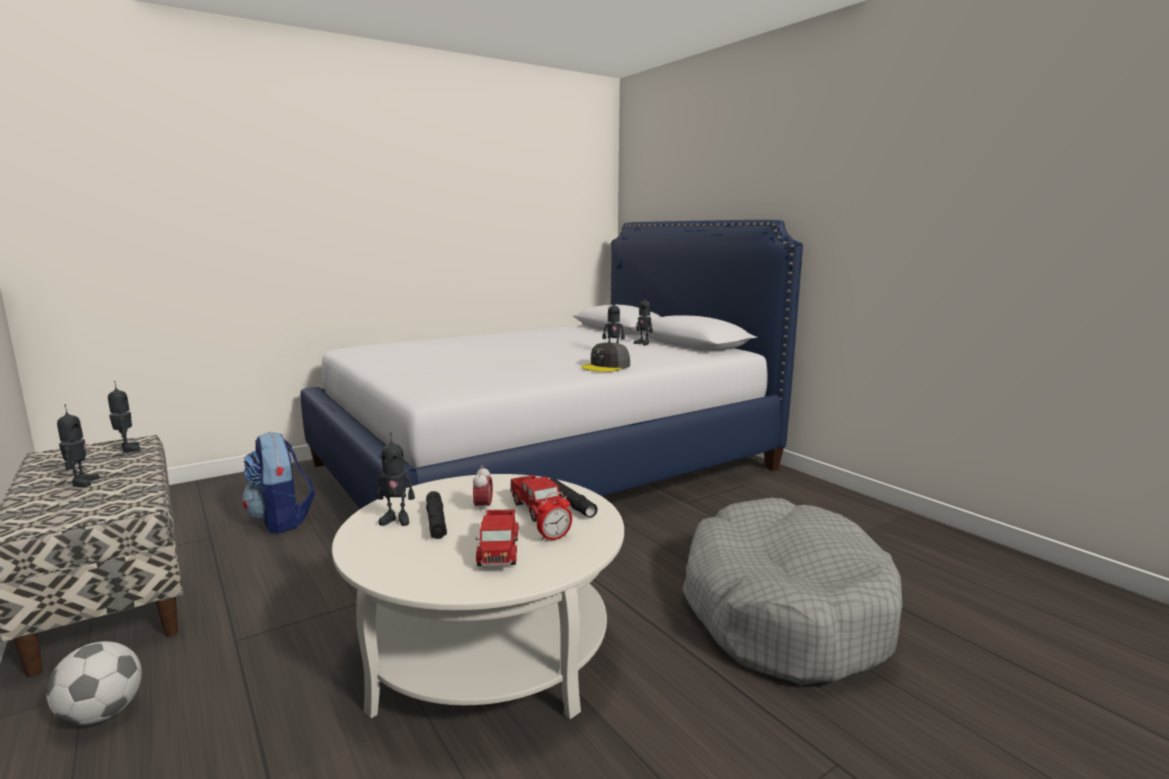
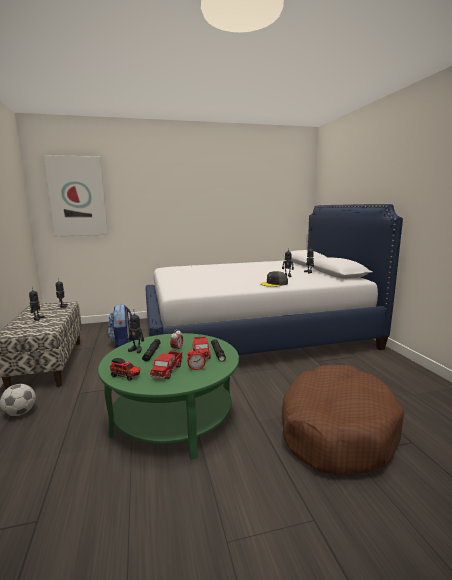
camera: 20 degrees right, 0 degrees up
(123, 190) = (77, 196): none -> picture
(419, 573) = (126, 376): none -> toy truck
(487, 649) = (174, 418): white coffee table -> green coffee table
(783, 610) = (336, 429): grey dog bed -> brown dog bed

